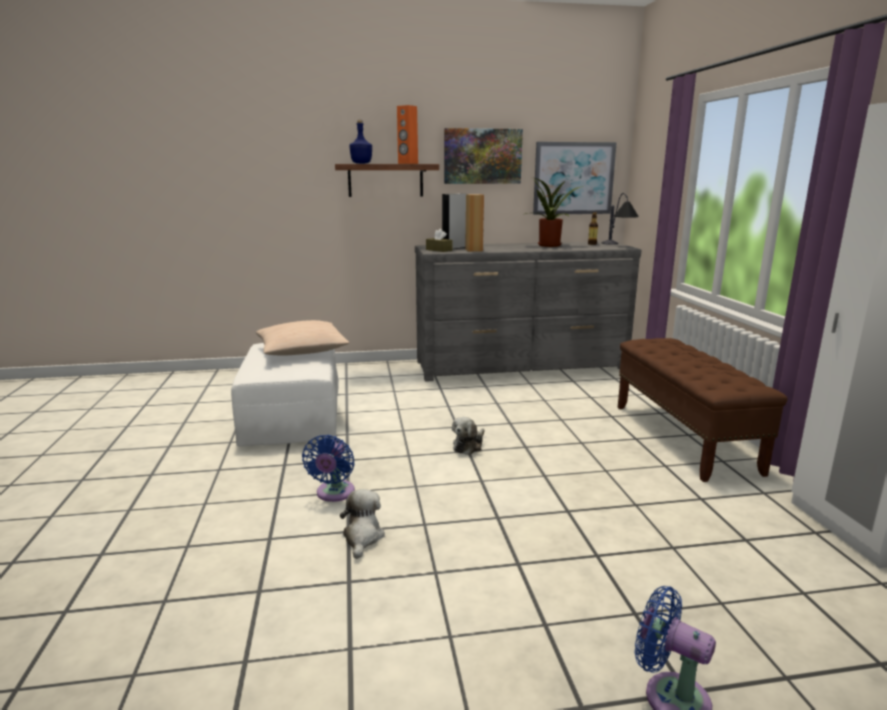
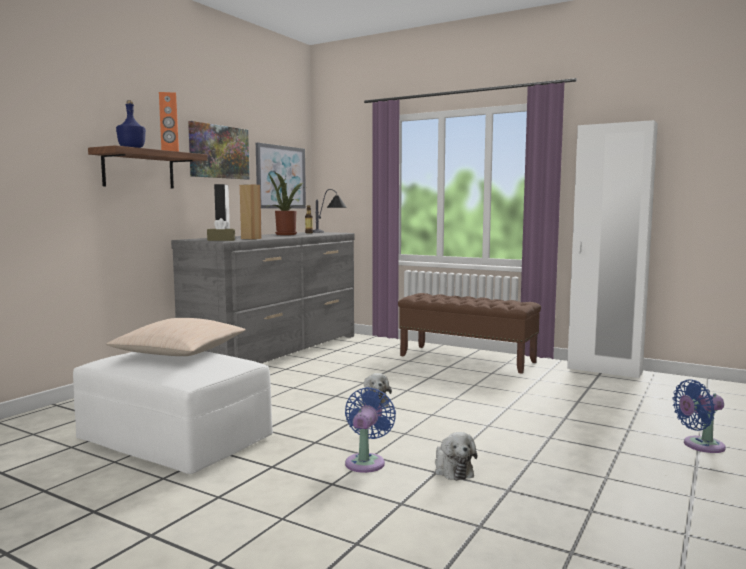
camera: 50 degrees left, 10 degrees down
(334, 494) = (366, 461): blue fan -> blue fan turned 120 degrees counterclockwise
(362, 537) = (452, 469): plush toy -> plush toy turned 150 degrees counterclockwise

